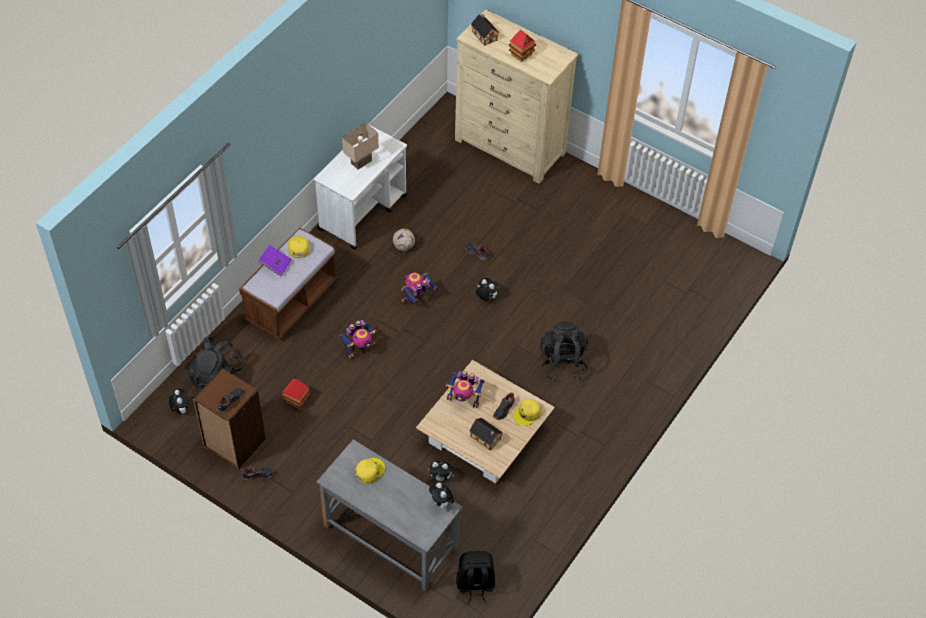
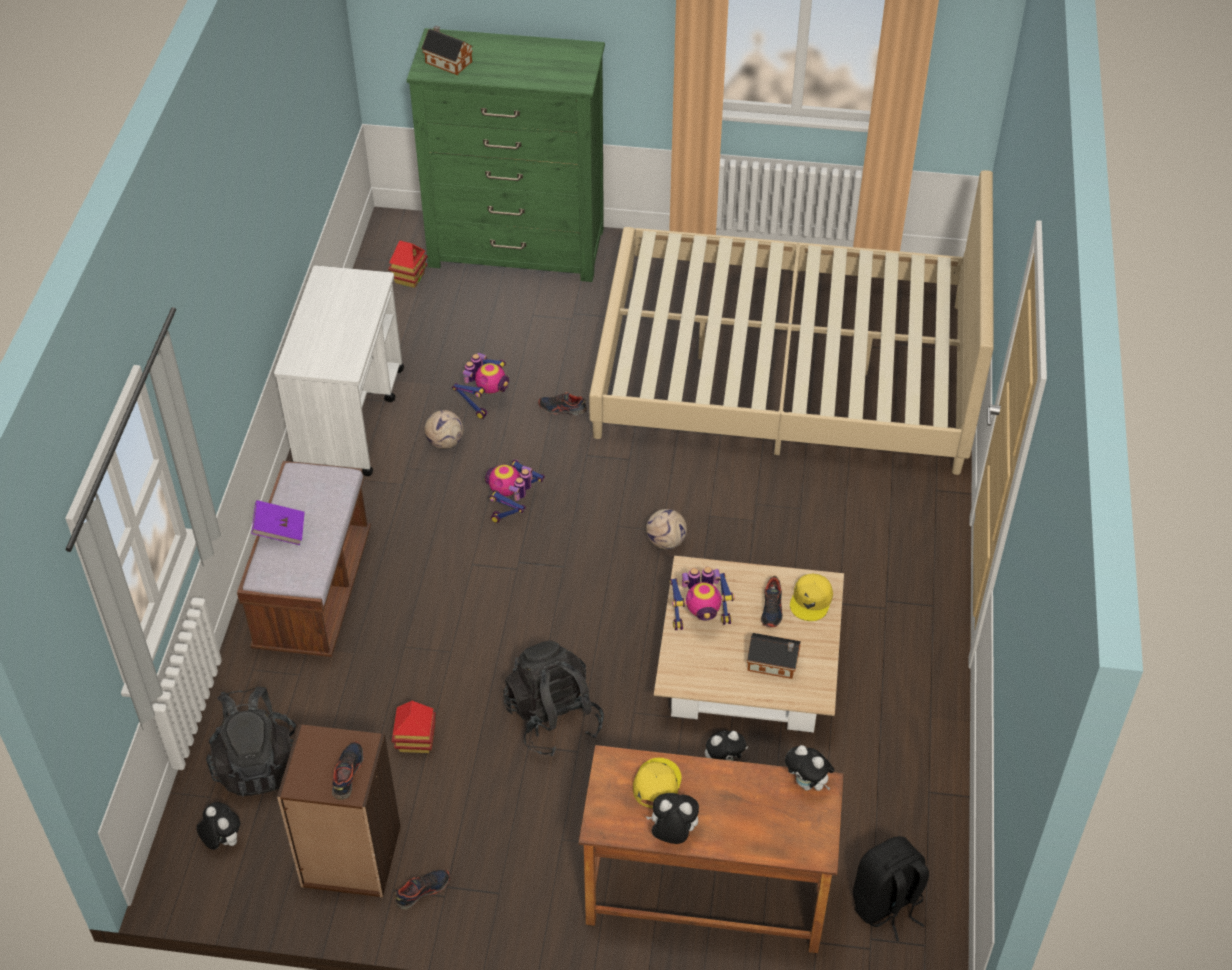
camera: 25 degrees left, 5 degrees down
(298, 247) = (302, 490): yellow cap -> none
(360, 347) = (469, 617): toy robot -> toy robot (486, 400)
(361, 161) = (335, 321): beige table lamp -> none
(390, 538) = (706, 893): grey desk -> brown desk
(485, 350) = (666, 542): none -> football
(486, 297) = (618, 466): plush toy -> plush toy (672, 834)
(510, 147) = (517, 248): beige dresser -> green dresser
(521, 54) = (522, 69): toy house -> toy house (409, 278)
(562, 363) = (793, 513): black backpack -> black backpack (553, 718)
(613, 279) = (785, 371): none -> beige bed

